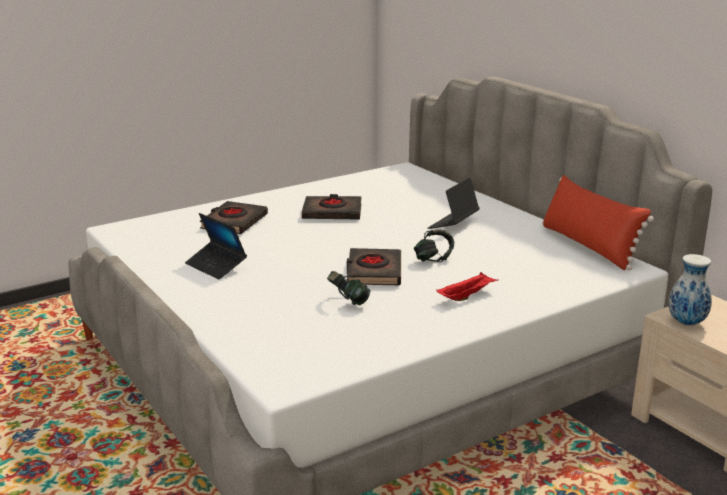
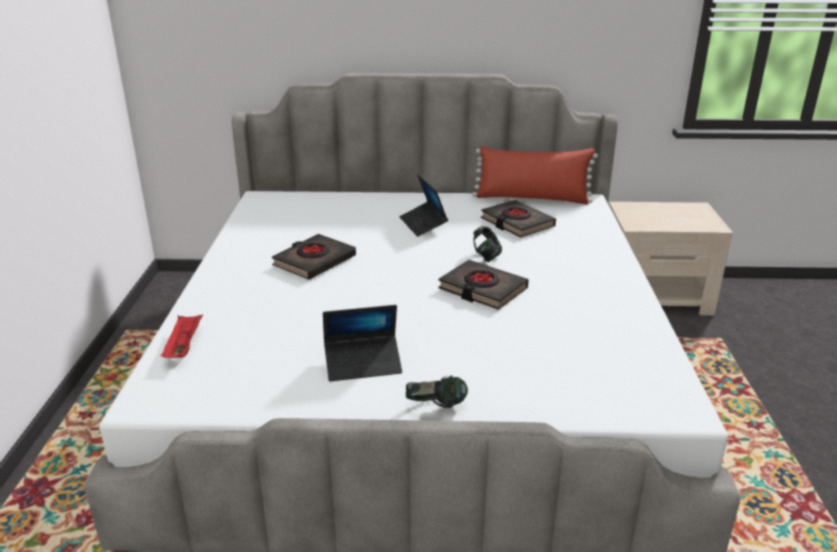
camera: 55 degrees left, 5 degrees up
(234, 222) = (255, 317): black book -> black book (517, 223)
(348, 302) = (533, 322): headphones -> headphones (436, 408)
(466, 296) = (575, 270): red tray -> red tray (184, 346)
(686, 323) = (649, 224): vase -> none

